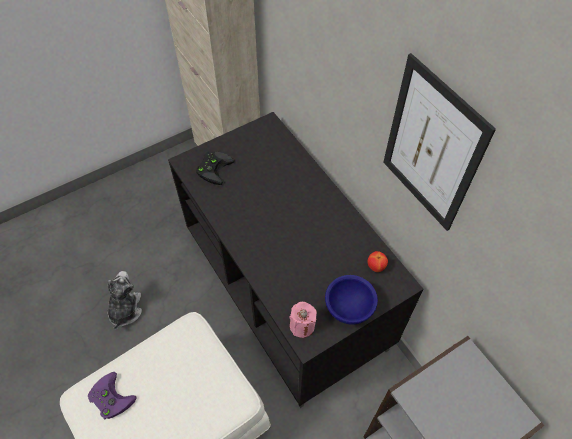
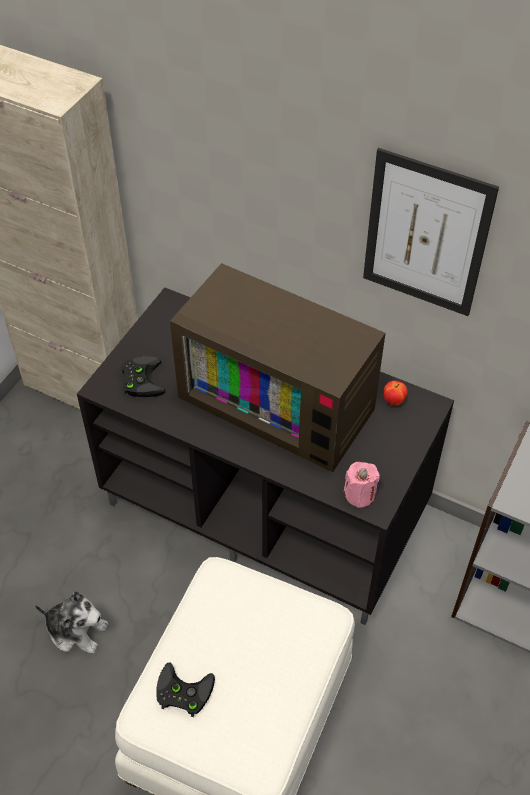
camera: 30 degrees left, 5 degrees down
(109, 397) = (181, 693): purple game controller -> black game controller
(125, 309) = (76, 630): plush toy -> plush toy turned 135 degrees clockwise
(295, 226) = (281, 400): none -> television
(349, 308) = (395, 453): blue bowl -> none

